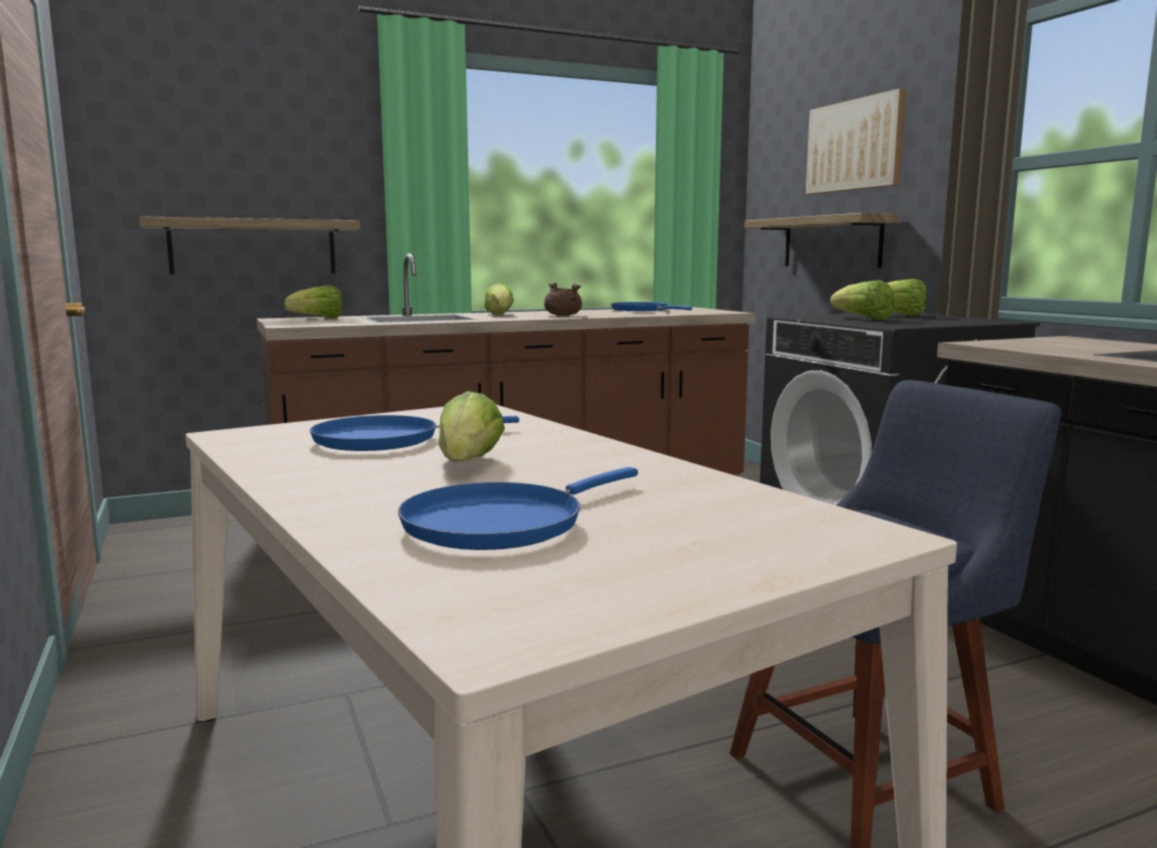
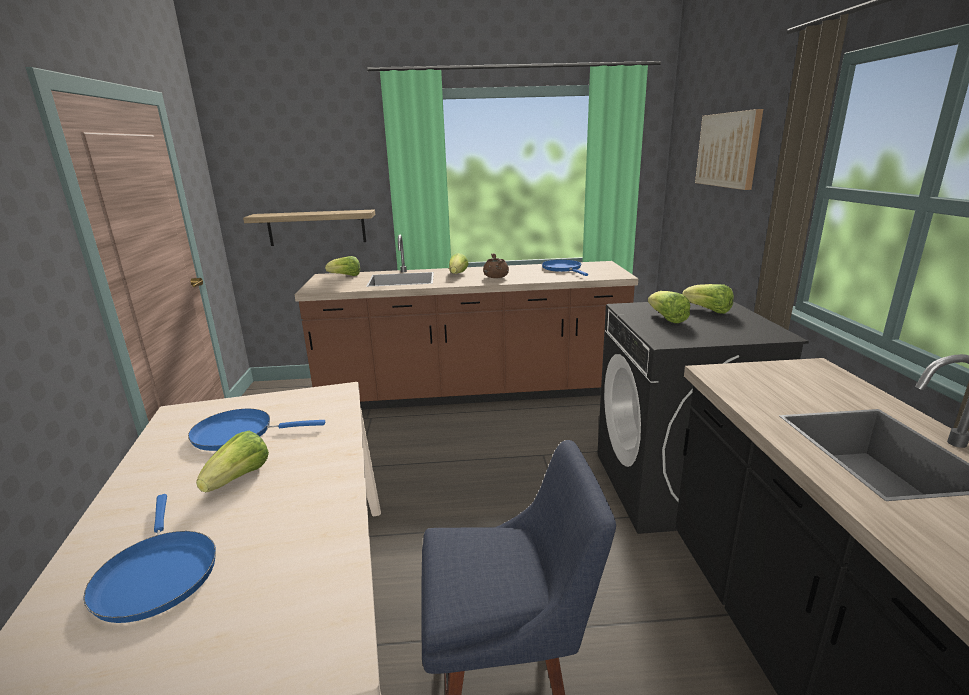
camera: 20 degrees right, 10 degrees up
(502, 523) = (156, 574): blue frying pan -> blue frying pan turned 90 degrees counterclockwise
(831, 242) = (708, 224): shelf -> none

